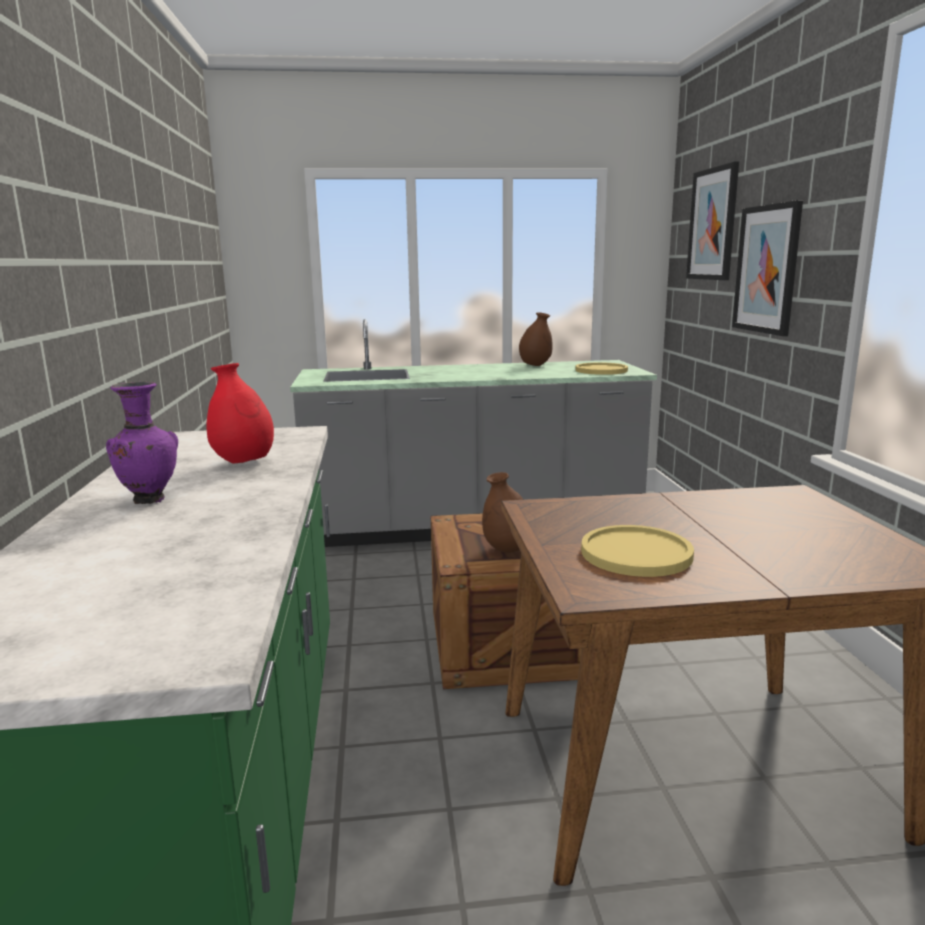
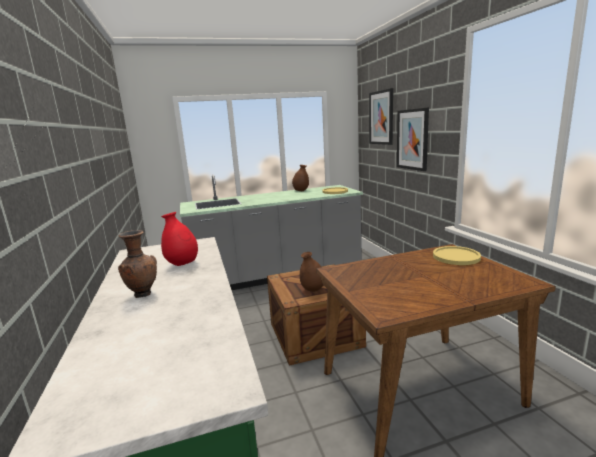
camera: 10 degrees left, 0 degrees up
(149, 500) = (143, 294): purple vase -> brown vase
(636, 553) = (395, 290): yellow plate -> yellow plate (456, 256)

